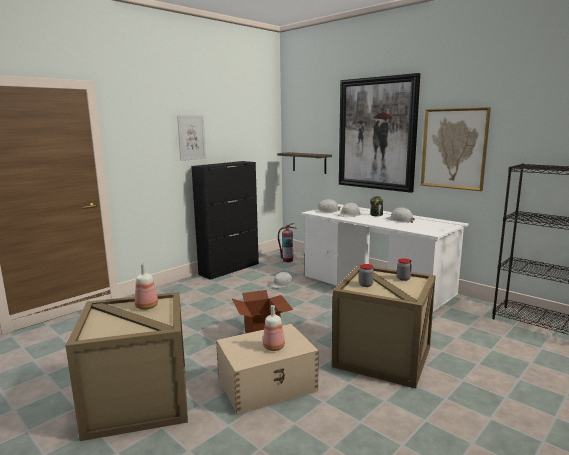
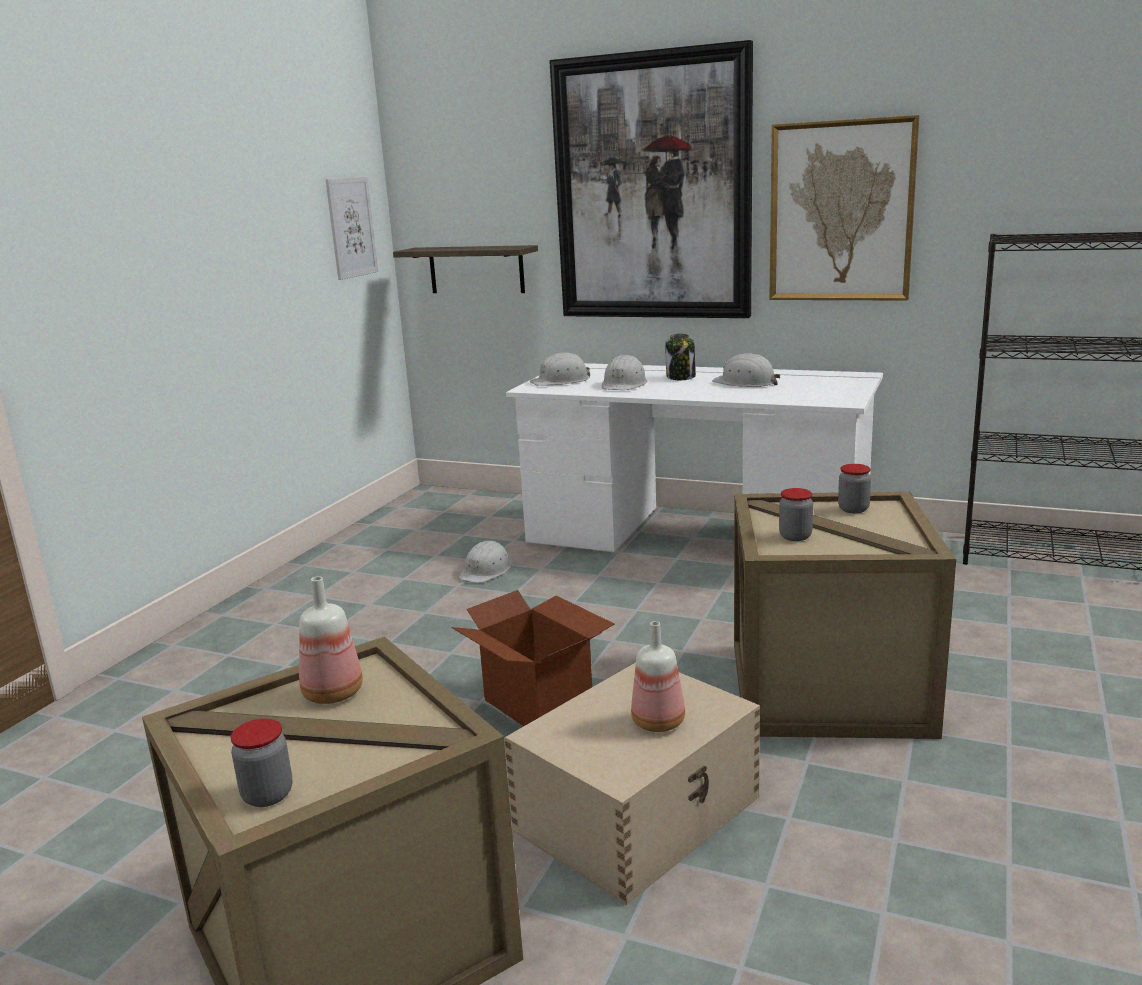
camera: 20 degrees left, 5 degrees up
(97, 332) = (267, 795): none -> jar
(191, 137) = (195, 223): picture -> picture (351, 227)
(230, 269) = (327, 557): black cabinet -> none
(287, 260) = (454, 513): fire extinguisher -> none

